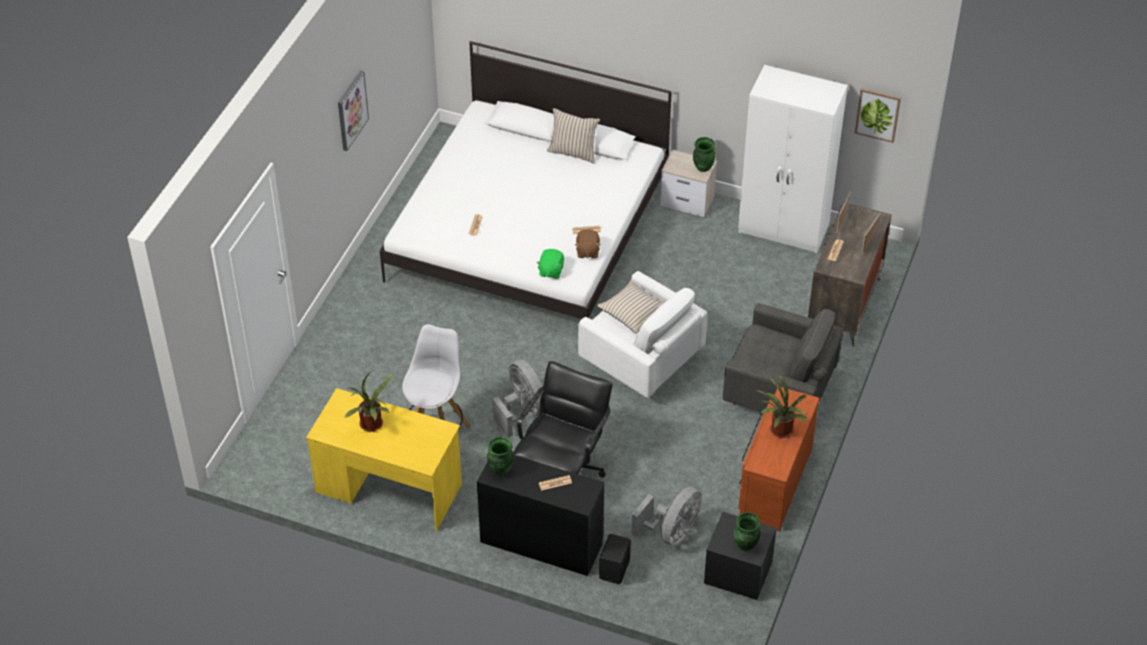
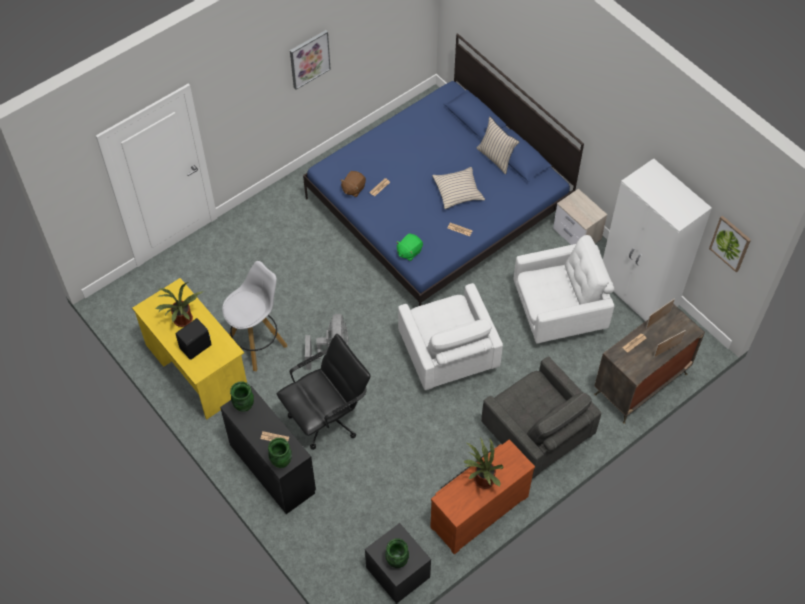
camera: 30 degrees right, 10 degrees up
(528, 232) = (438, 205): white bed -> blue bed
(587, 251) = (448, 248): brown plush toy -> brown plush toy (353, 189)
(615, 569) = (309, 520): black speaker -> black speaker (196, 347)
(633, 311) = (451, 315): beige pillow -> beige pillow (458, 191)
(671, 532) = (372, 511): grey fan -> none
(703, 167) = (592, 215): green vase -> green vase (281, 461)
(721, 276) = (559, 311): none -> white armchair

